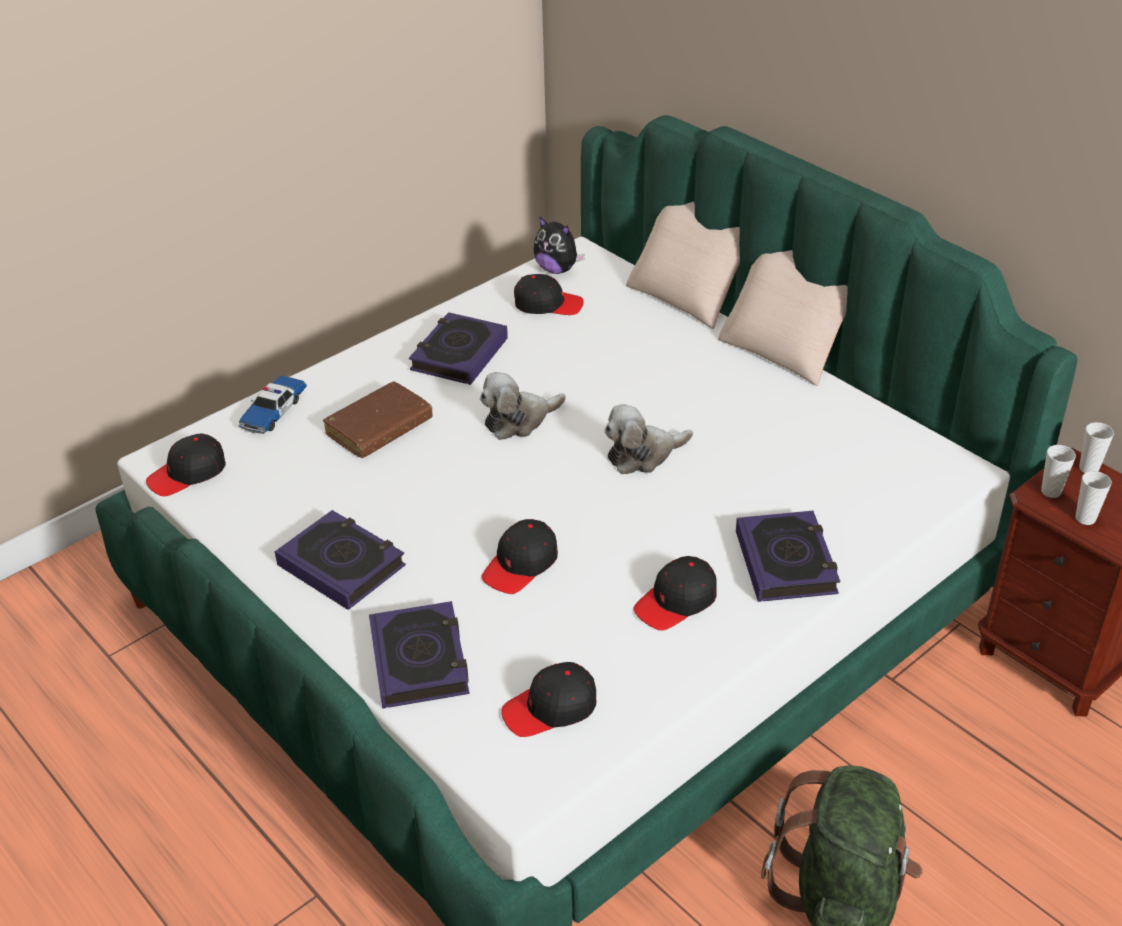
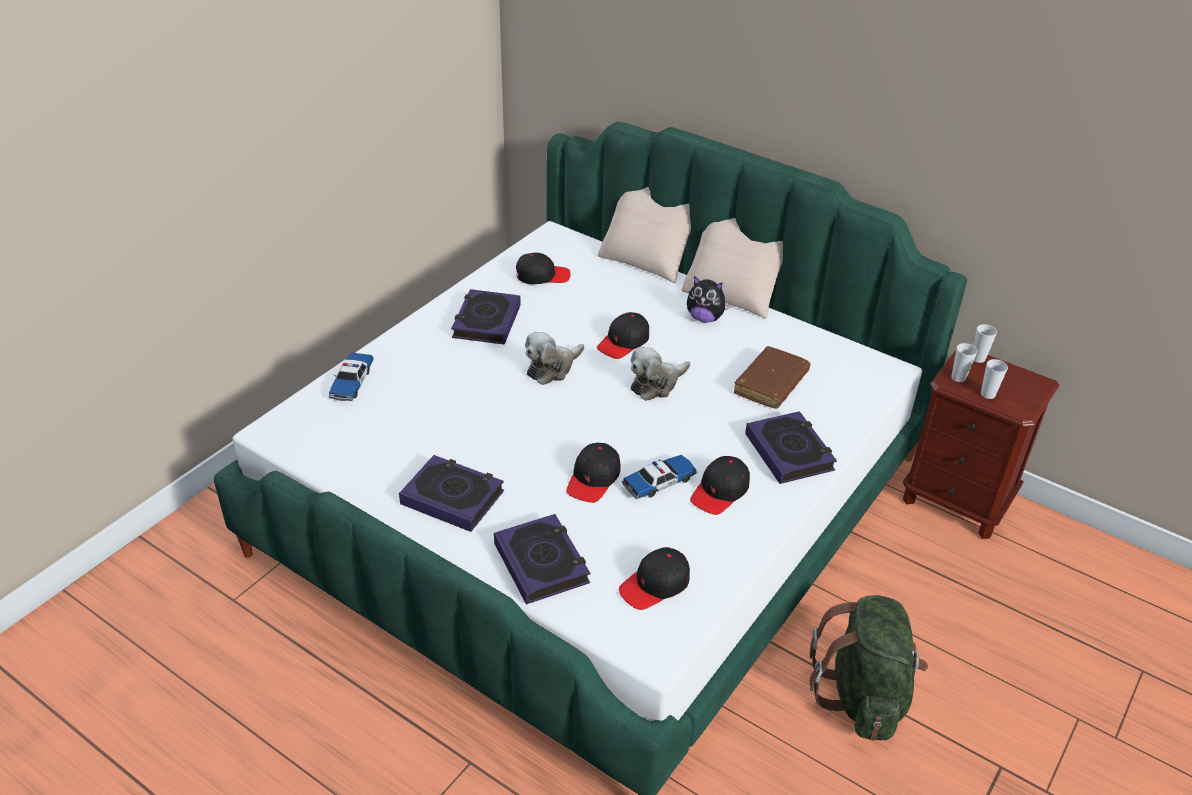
camera: 15 degrees left, 0 degrees up
(188, 473) = (298, 440): black cap -> black cap (624, 342)
(379, 428) = (444, 386): brown book -> brown book (771, 384)
(557, 269) = (540, 248): plush toy -> plush toy (705, 318)
(602, 579) = (659, 482): none -> toy car

